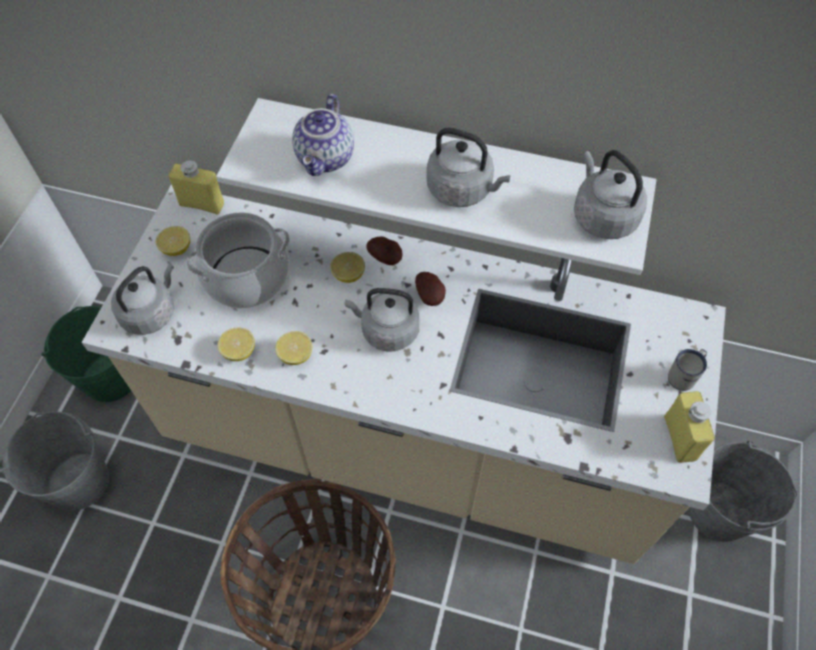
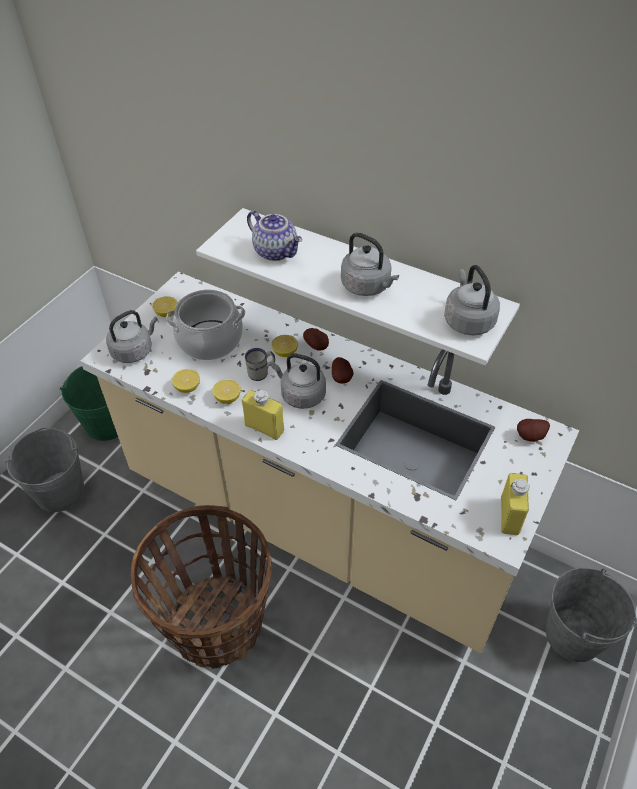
camera: 15 degrees right, 10 degrees down
(202, 204) = (194, 288): yellow bottle -> yellow bottle (264, 428)
(326, 158) = (276, 251): teapot -> teapot turned 75 degrees counterclockwise
(675, 329) = (531, 437): none -> potato
(684, 376) = (528, 472): white mug -> white mug (261, 372)

